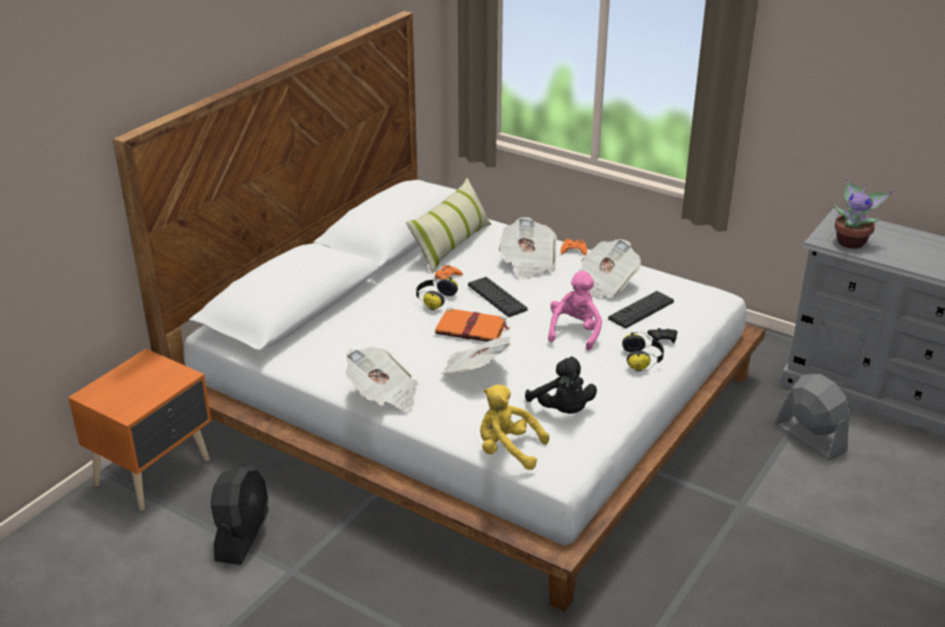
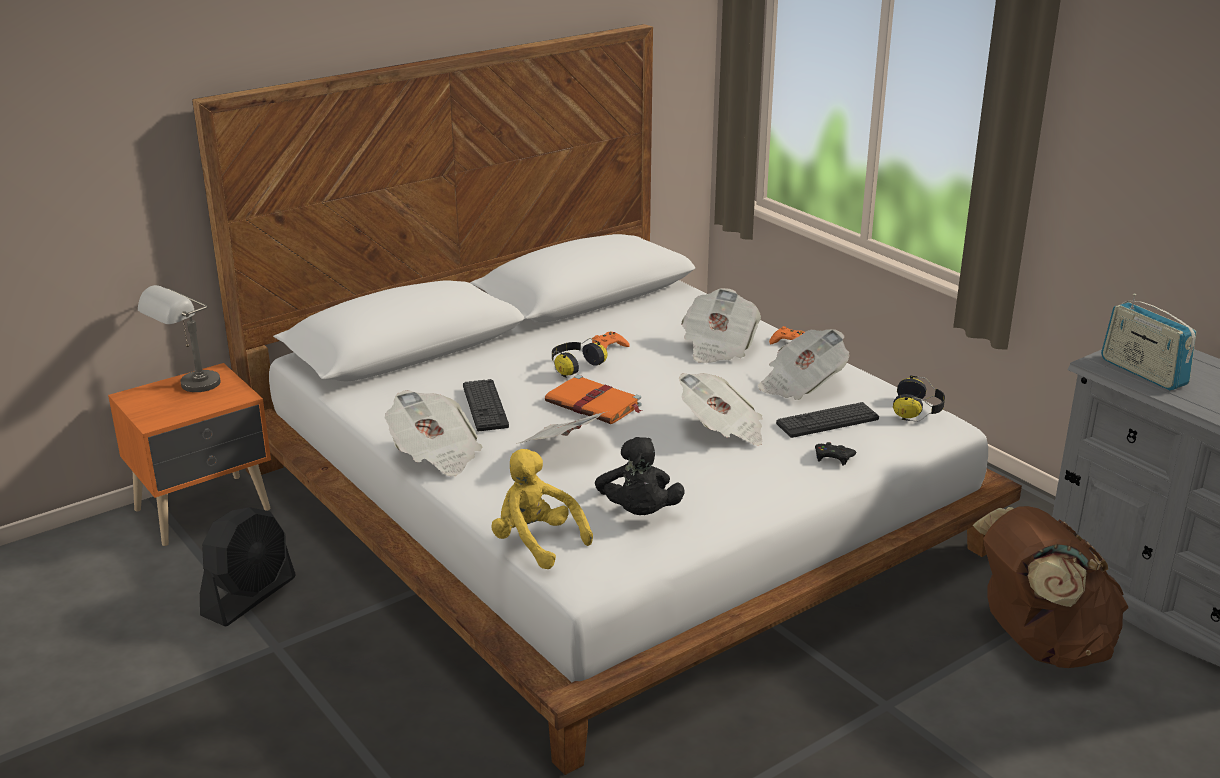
camera: 20 degrees right, 5 degrees down
(136, 377) = (190, 388): none -> grey table lamp
(451, 245) = (640, 314): pillow -> none
(497, 297) = (651, 376): keyboard -> keyboard (485, 406)
(575, 331) = (722, 430): pink plush toy -> newspaper
(643, 360) = (788, 477): headphones -> headphones (918, 410)
(810, 438) = (1039, 644): grey fan -> brown backpack
(852, 242) = (1143, 372): potted plant -> radio

